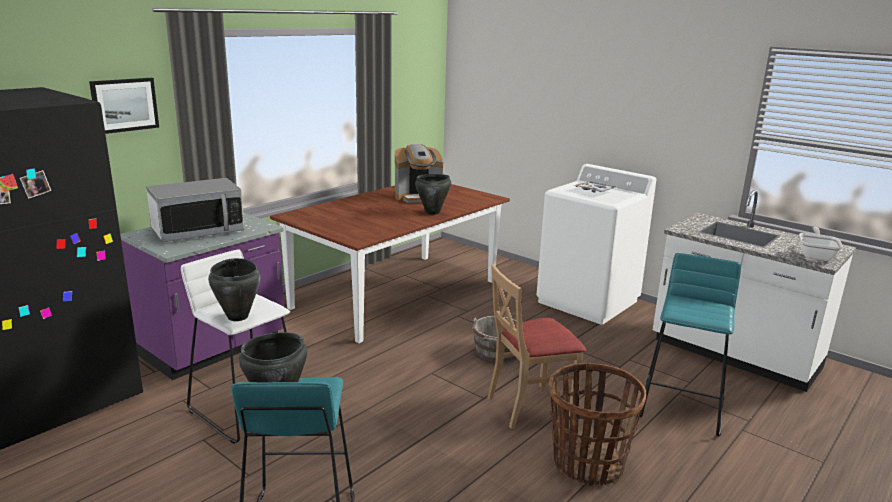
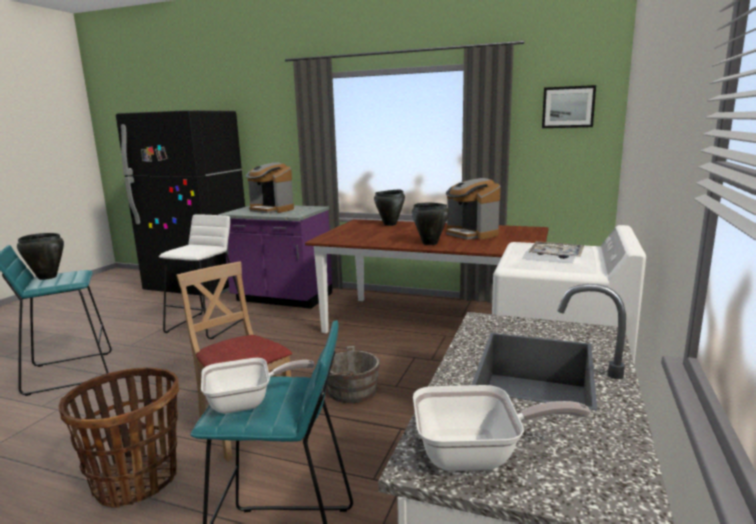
camera: 70 degrees right, 5 degrees down
(124, 105) = (277, 124): picture -> picture (568, 107)
(198, 231) = (271, 210): microwave -> coffee machine
(238, 316) = (177, 250): black cooking pot -> black cooking pot (390, 224)
(705, 312) = (247, 402): none -> frying pan

